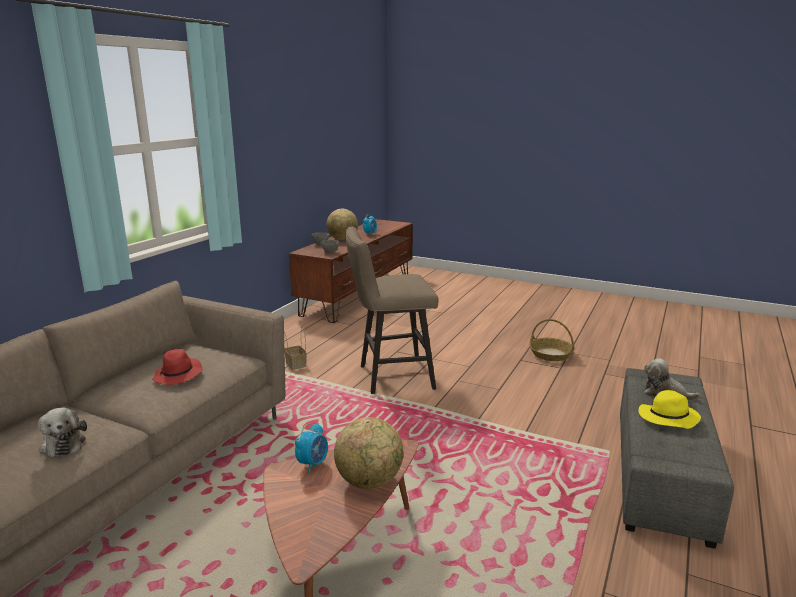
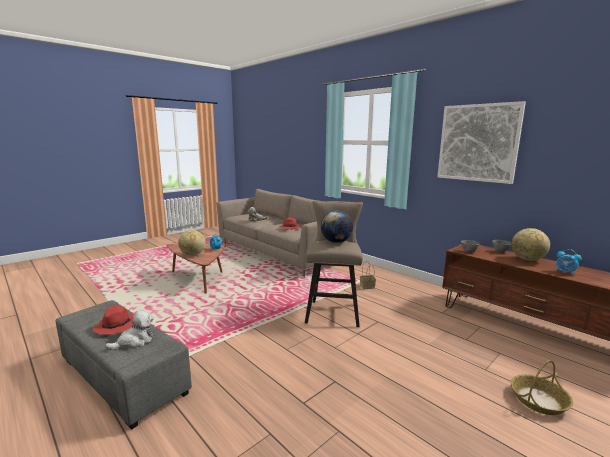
camera: 110 degrees right, 5 degrees down
(276, 131) = (477, 143): none -> picture
(397, 279) = (336, 242): none -> globe
(551, 354) = (339, 411): basket -> basket (538, 400)
(667, 418) = (116, 325): yellow hat -> red hat

